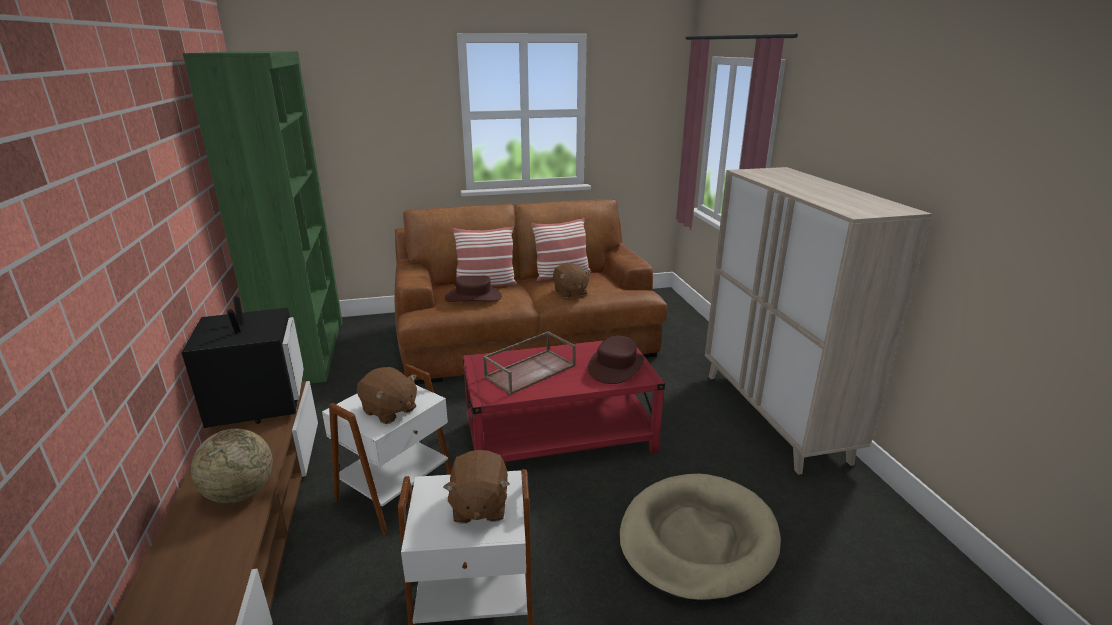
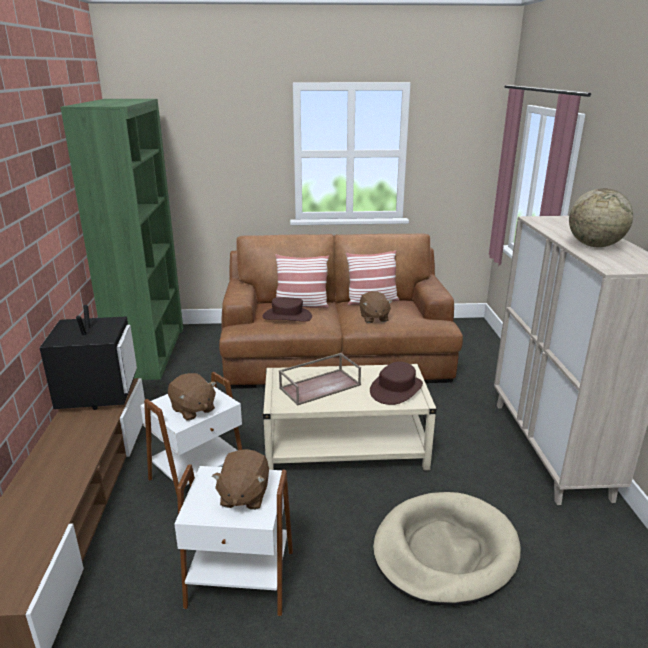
camera: 10 degrees right, 0 degrees up
(240, 493) = (71, 464): globe -> globe (594, 245)
(559, 437) = (345, 447): red coffee table -> beige coffee table

